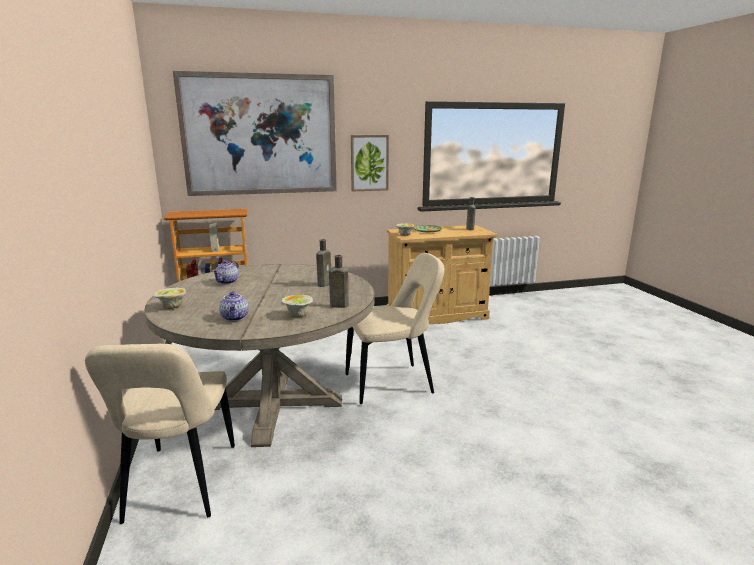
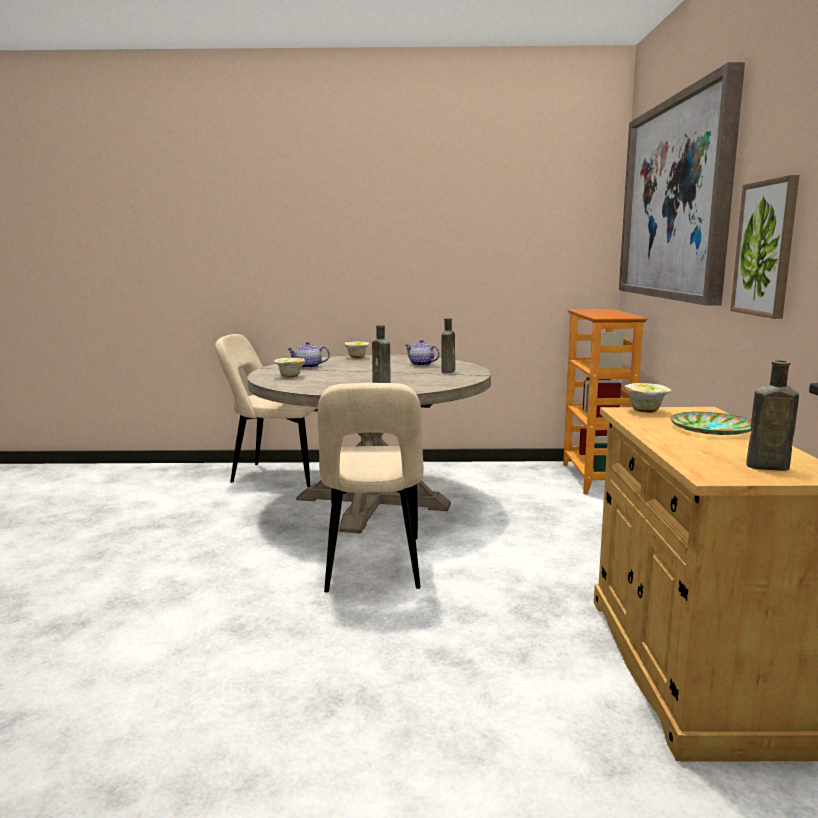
camera: 105 degrees right, 5 degrees down
(337, 305) = (300, 385): brown bottle -> brown bottle (448, 371)

